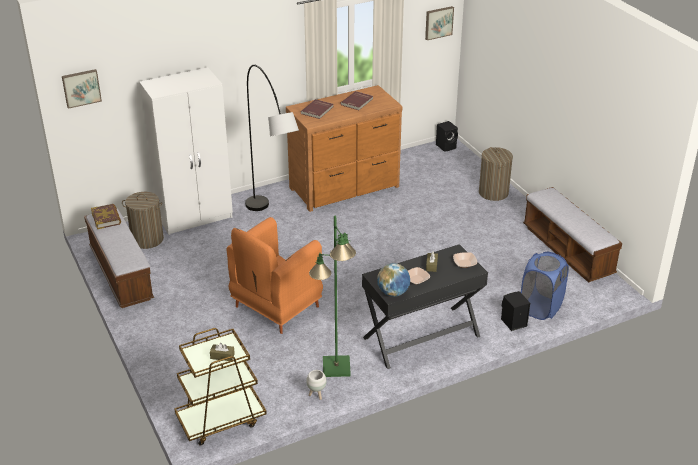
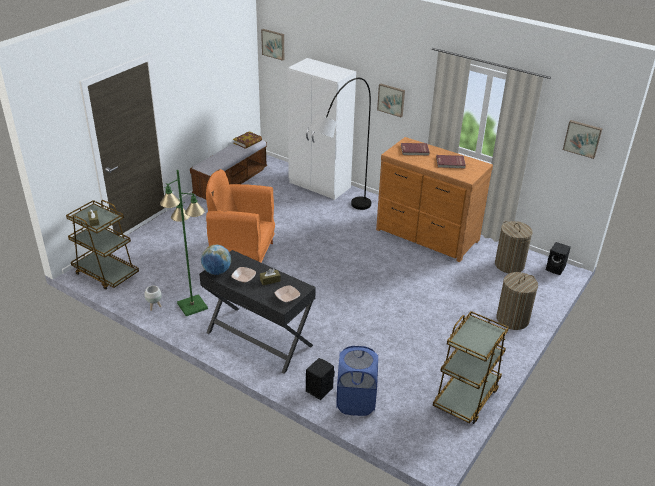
camera: 60 degrees right, 0 degrees up
(147, 239) = (276, 177): laundry basket -> laundry basket (509, 265)
(251, 78) = (391, 99): none -> picture
(567, 250) = (466, 397): bench -> brown cart

